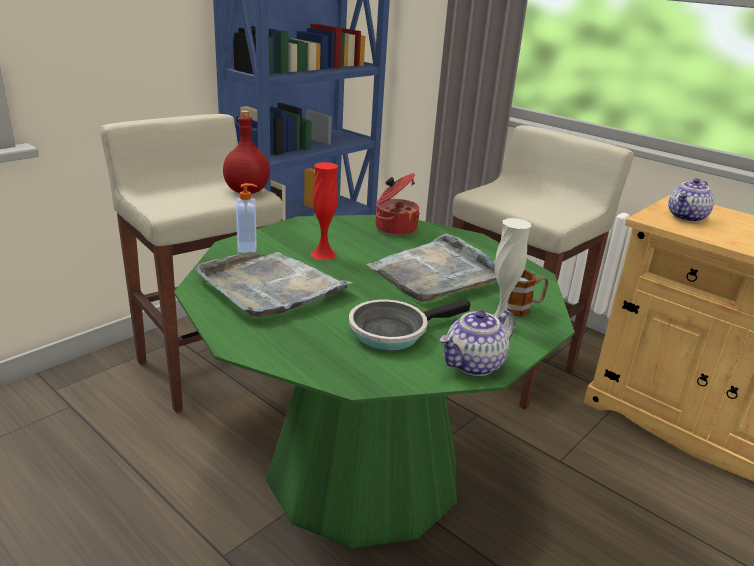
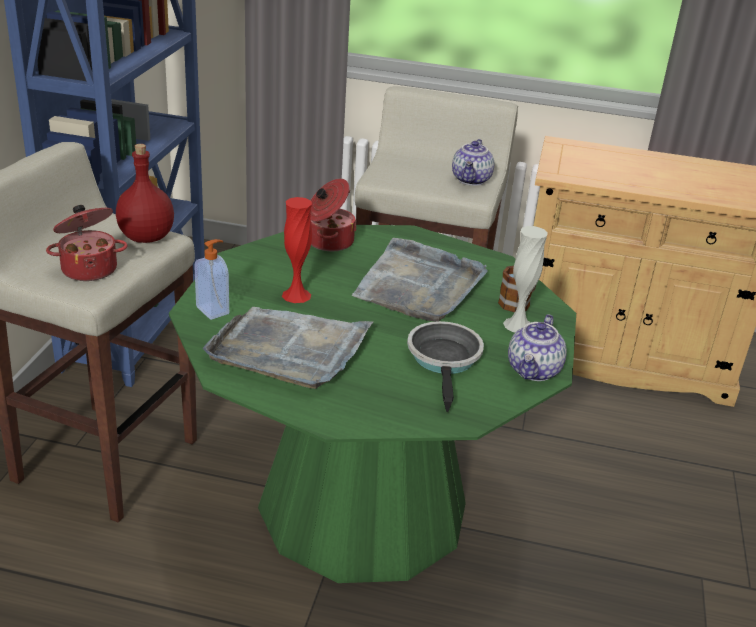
camera: 30 degrees left, 5 degrees up
(183, 199) = (89, 268): none -> cooking pot
(393, 331) = (445, 361): frying pan -> frying pan turned 150 degrees clockwise
(687, 218) = (580, 164): teapot -> teapot (472, 180)

